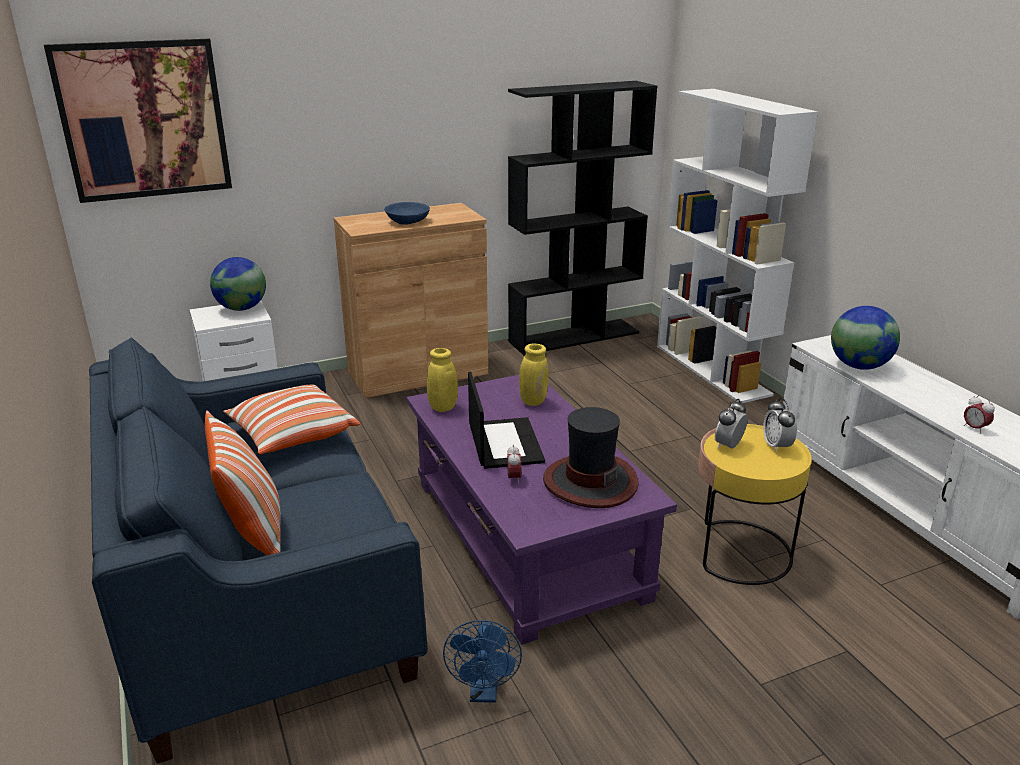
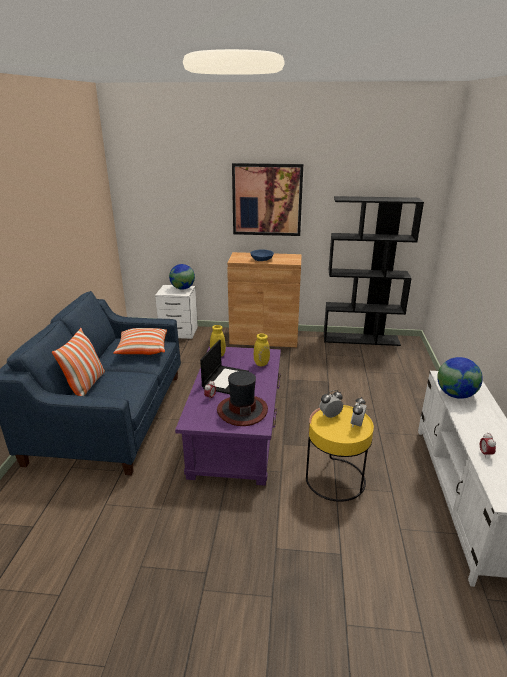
camera: 30 degrees right, 0 degrees up
(144, 120) = (151, 196): picture -> picture (267, 200)
(484, 692) = (151, 493): blue fan -> none
(713, 370) = (424, 377): white bookcase -> none

